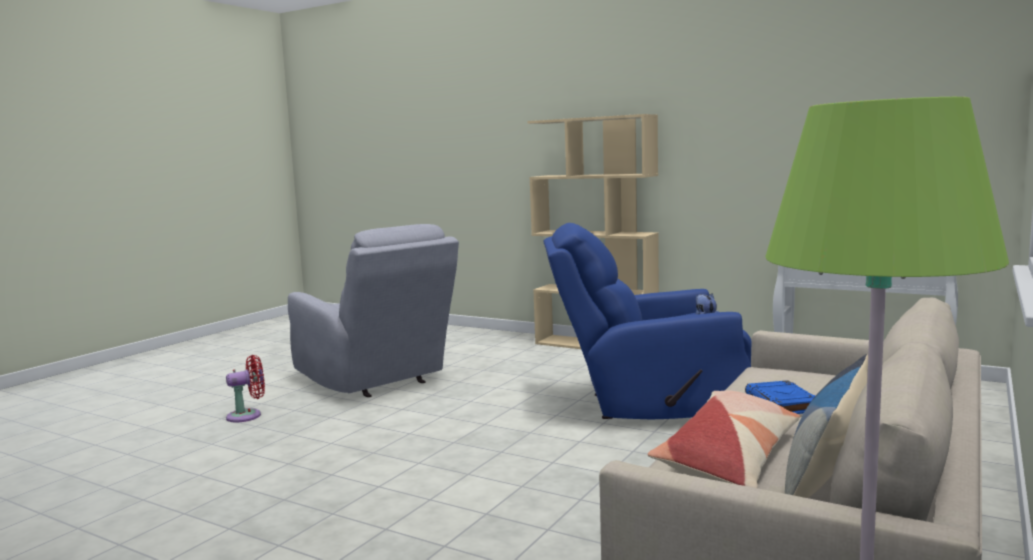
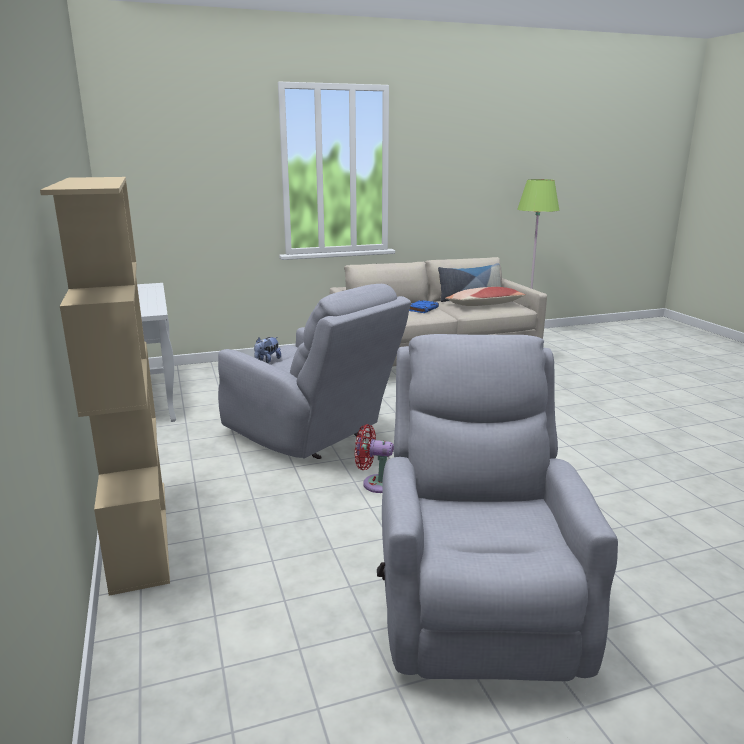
camera: 140 degrees left, 10 degrees up
(248, 415) = (677, 587): red fan -> red fan (375, 483)
(646, 404) = (311, 435): blue armchair -> grey armchair

